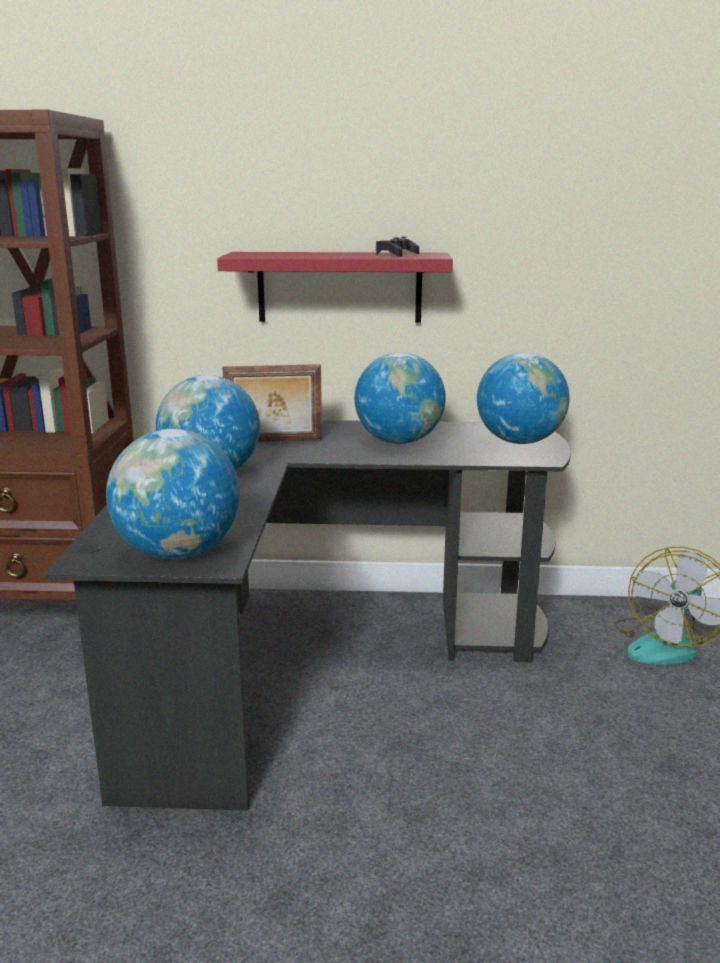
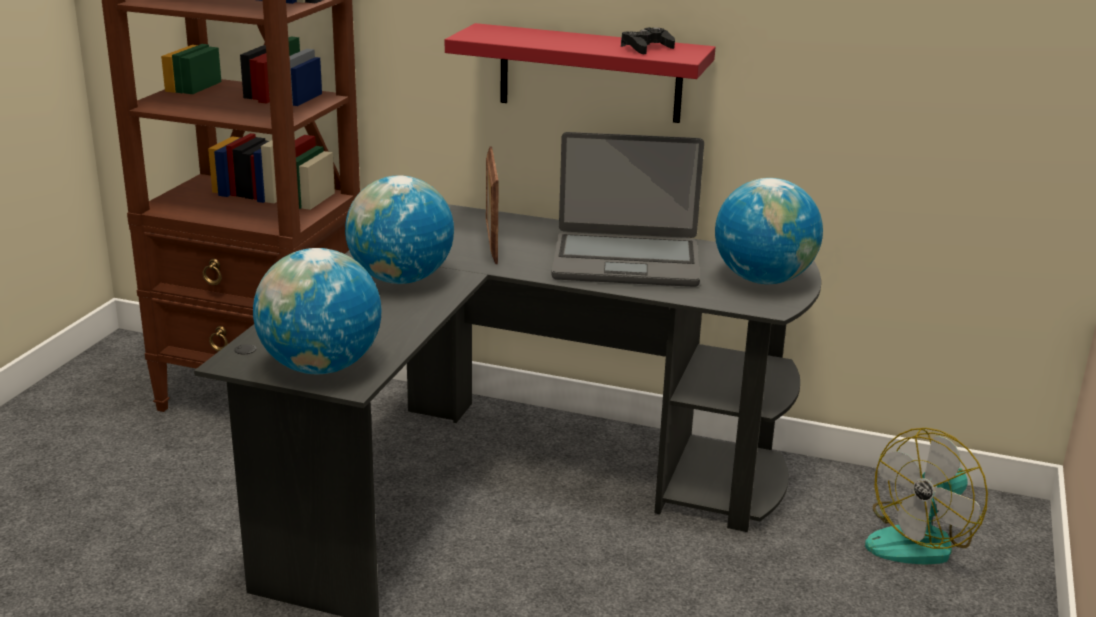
camera: 15 degrees right, 5 degrees up
(274, 441) = (491, 243): picture frame -> picture frame turned 75 degrees clockwise
(399, 441) = (626, 261): globe -> laptop

